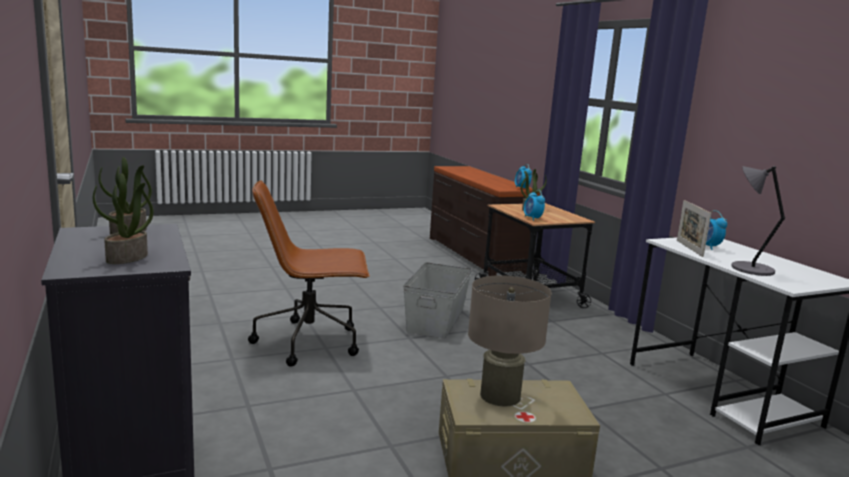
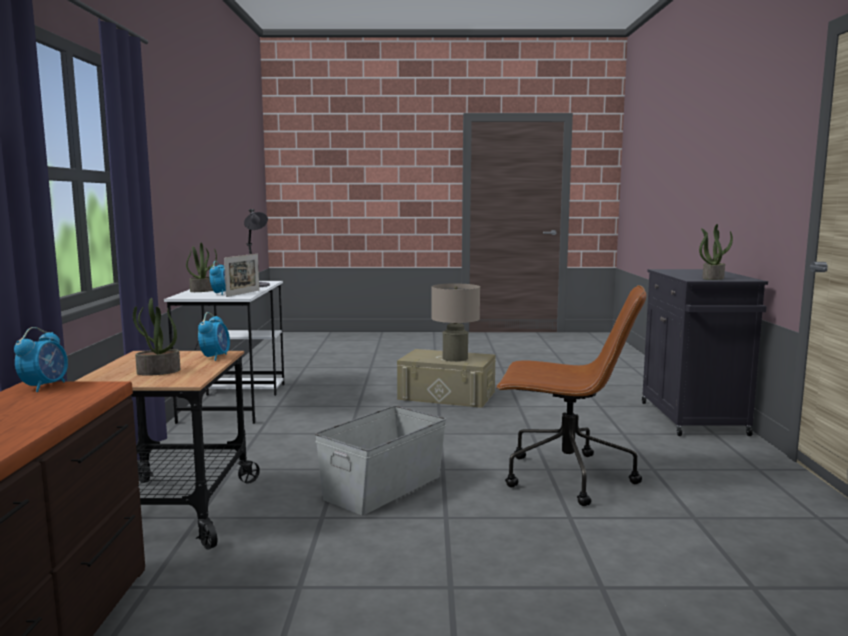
camera: 155 degrees left, 5 degrees down
(127, 258) = (688, 271): potted plant -> potted plant (203, 290)

